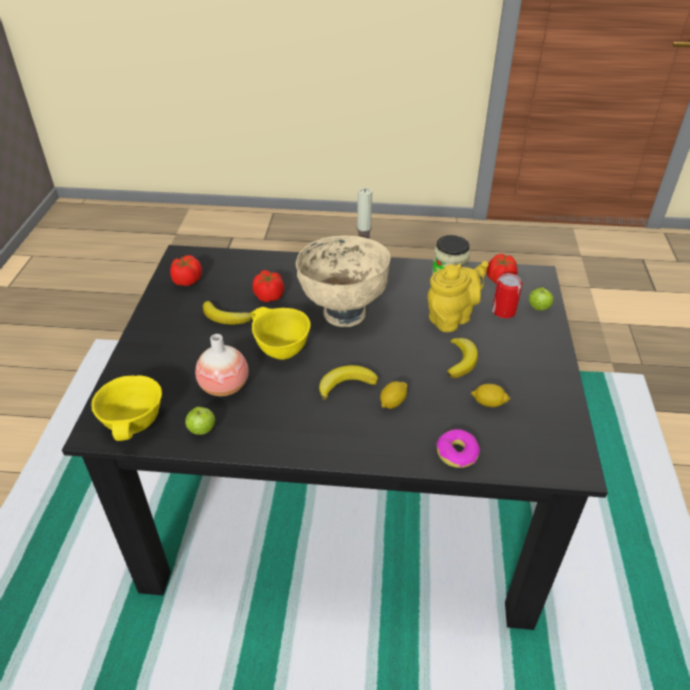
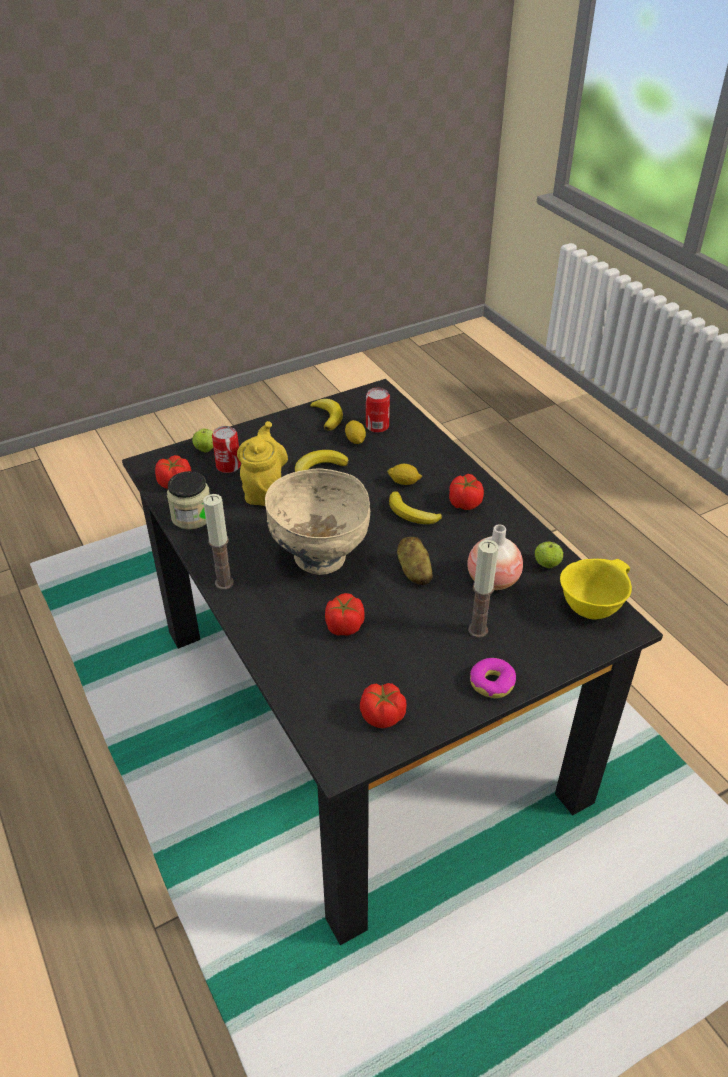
camera: 125 degrees left, 0 degrees up
(193, 351) = (478, 630): none -> candle
(227, 317) = (408, 637): banana -> banana (328, 416)
(281, 350) = (413, 571): yellow bowl -> potato
(327, 426) = (465, 503): none -> tomato
(452, 317) = (264, 490): yellow teapot -> yellow teapot turned 75 degrees clockwise
(457, 453) = (420, 437): donut -> donut (492, 682)
(502, 431) = (377, 426): none -> can

